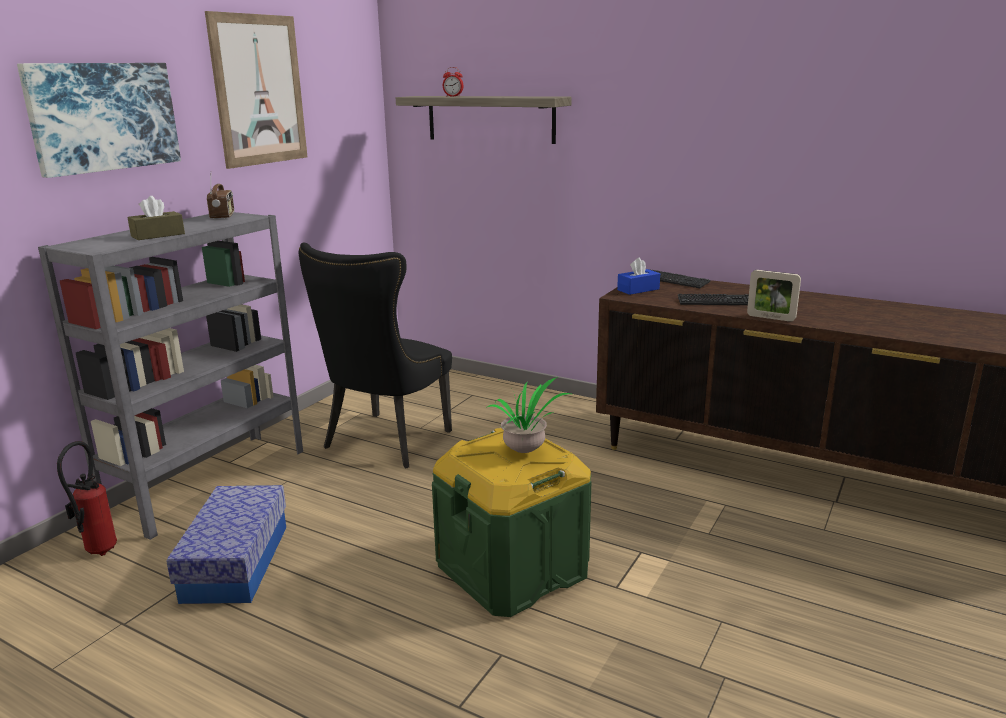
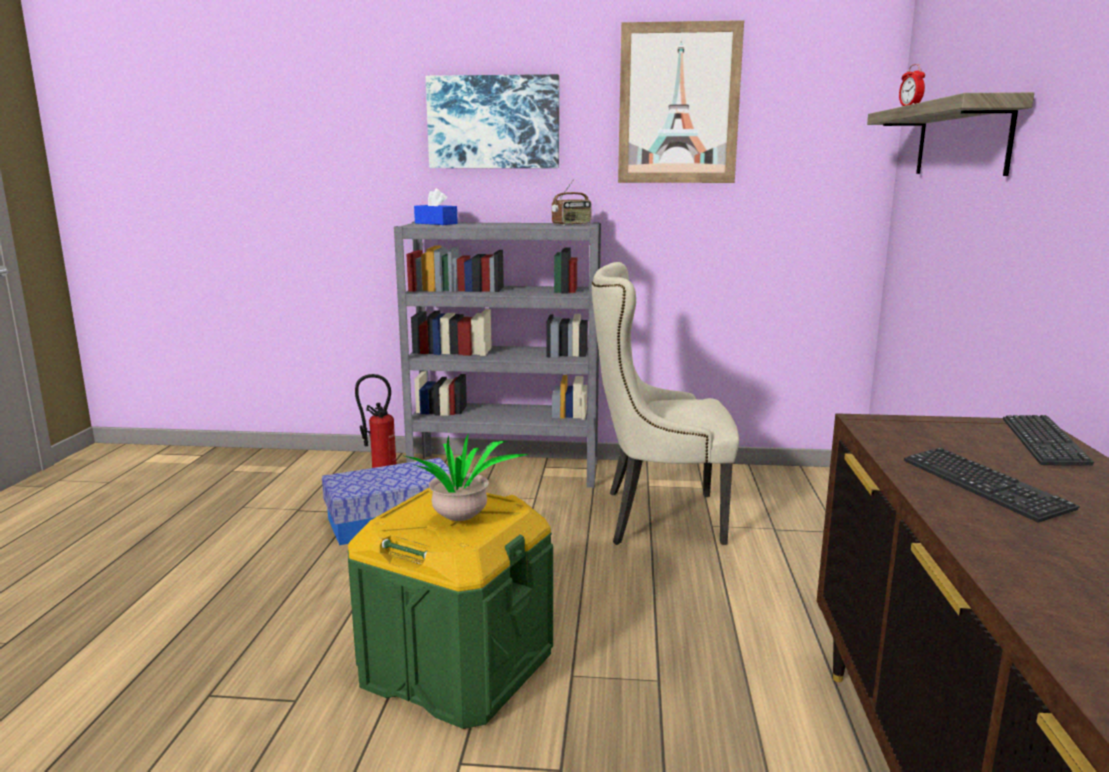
camera: 65 degrees right, 5 degrees down
(158, 235) = (477, 225): brown tissue box -> none
(387, 441) = (659, 518): black chair -> beige chair
(638, 289) = (929, 427): blue tissue box -> blue tissue box (436, 223)
(771, 318) = (967, 540): picture frame -> none

